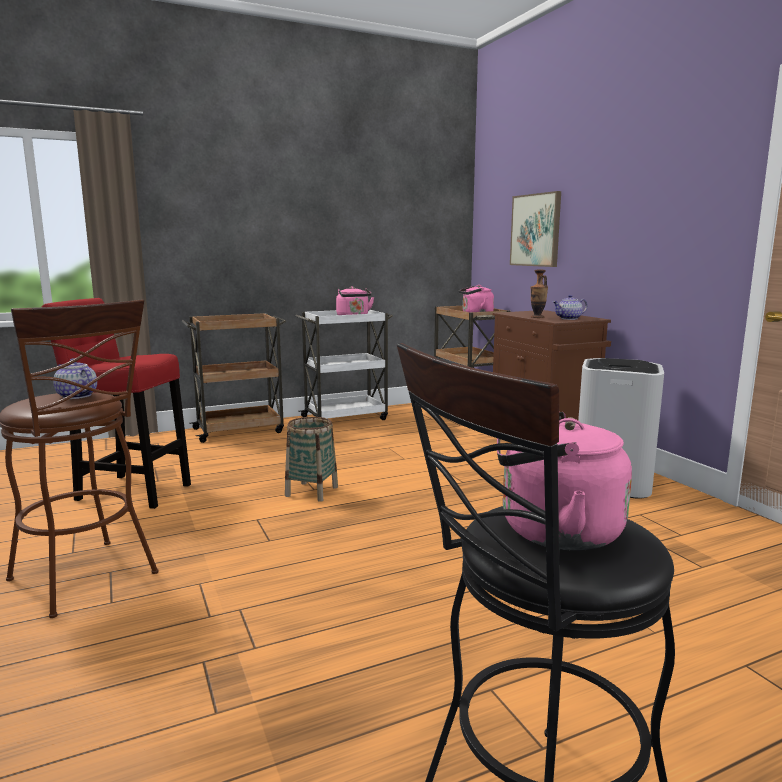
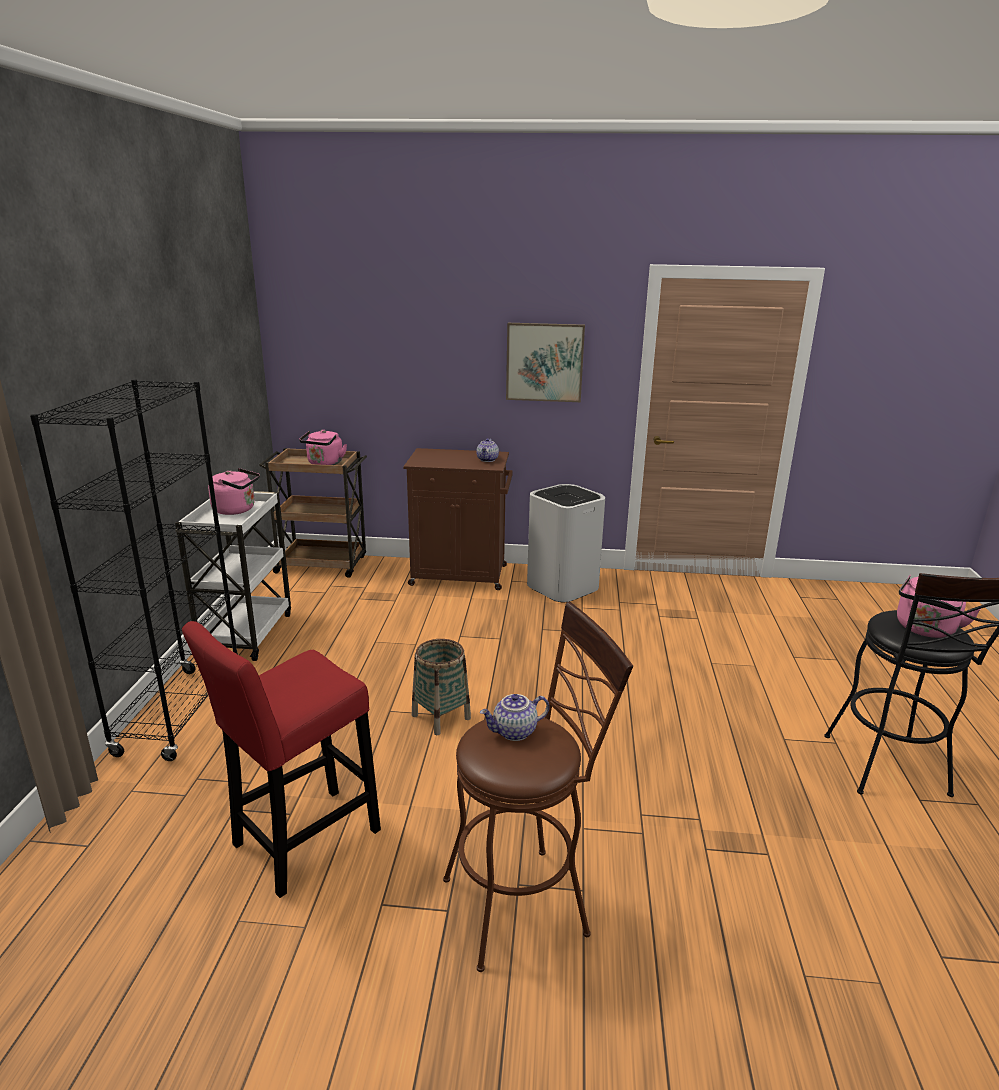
camera: 60 degrees left, 10 degrees up
(240, 430) = (180, 713): brown cart -> black bookcase
(536, 230) = (387, 366): picture -> picture (544, 362)
(537, 317) = (463, 464): vase -> none

